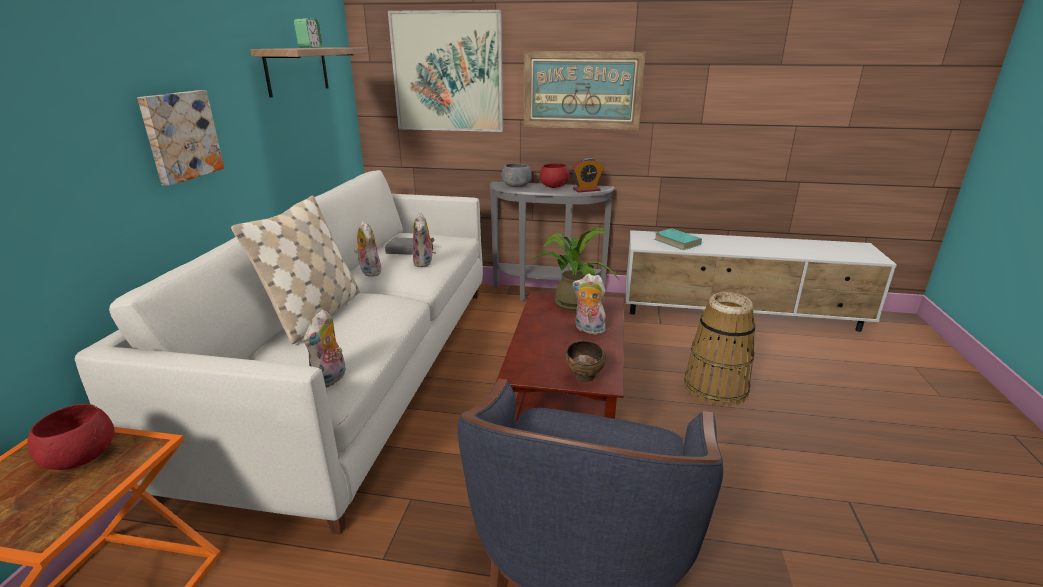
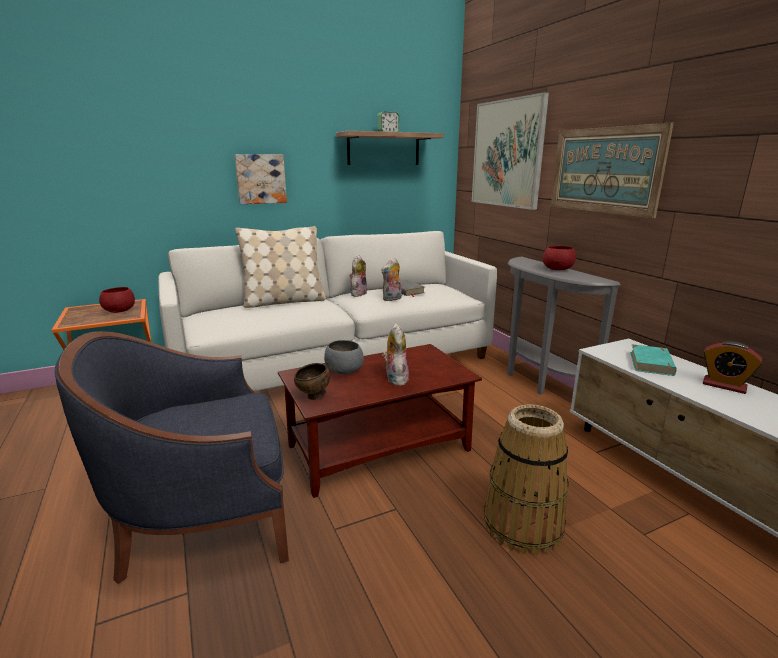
camera: 55 degrees right, 5 degrees down
(330, 380) = (222, 328): plush toy -> none
(517, 186) = (527, 262): grey bowl -> grey bowl (344, 371)
(570, 302) = (435, 360): potted plant -> none
(586, 190) = (577, 277): alarm clock -> alarm clock (724, 385)

